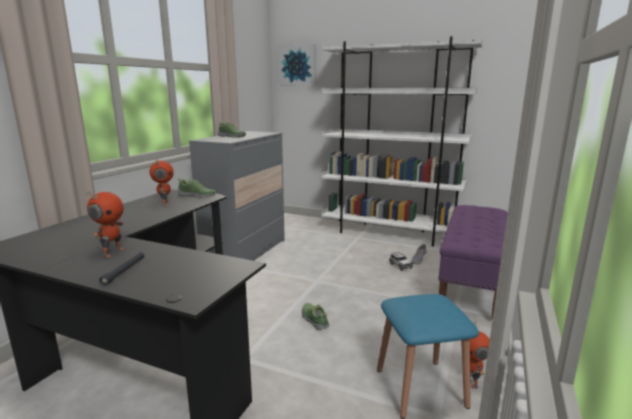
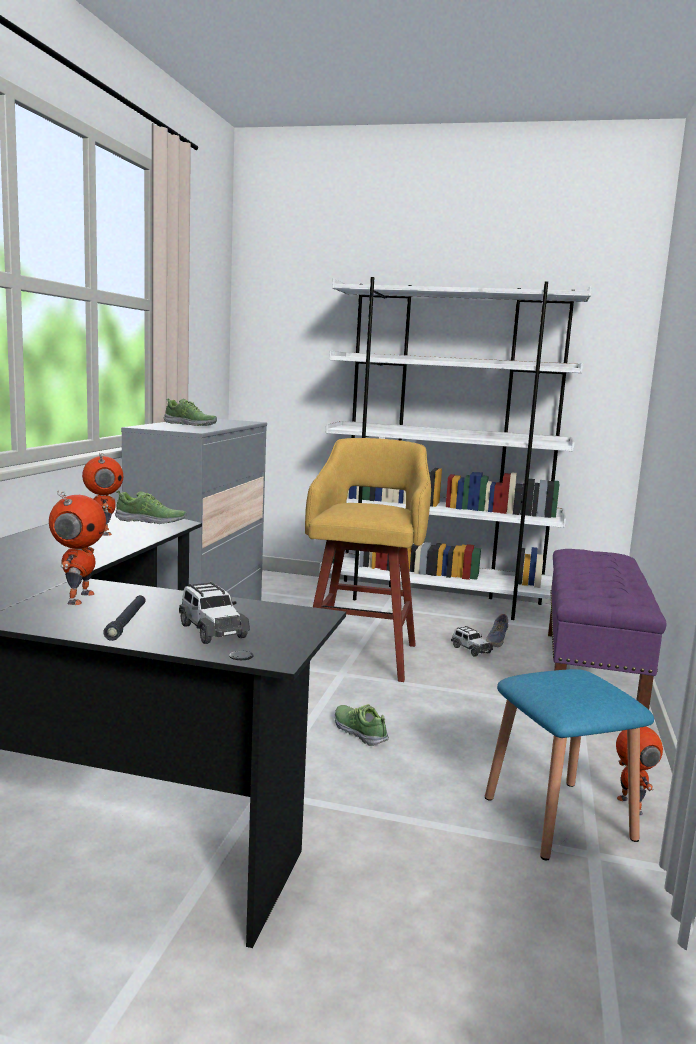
camera: 10 degrees left, 5 degrees down
(169, 278) = (211, 630): none -> toy car
(298, 65) = (280, 311): picture -> none
(333, 268) = (362, 654): none -> yellow stool

